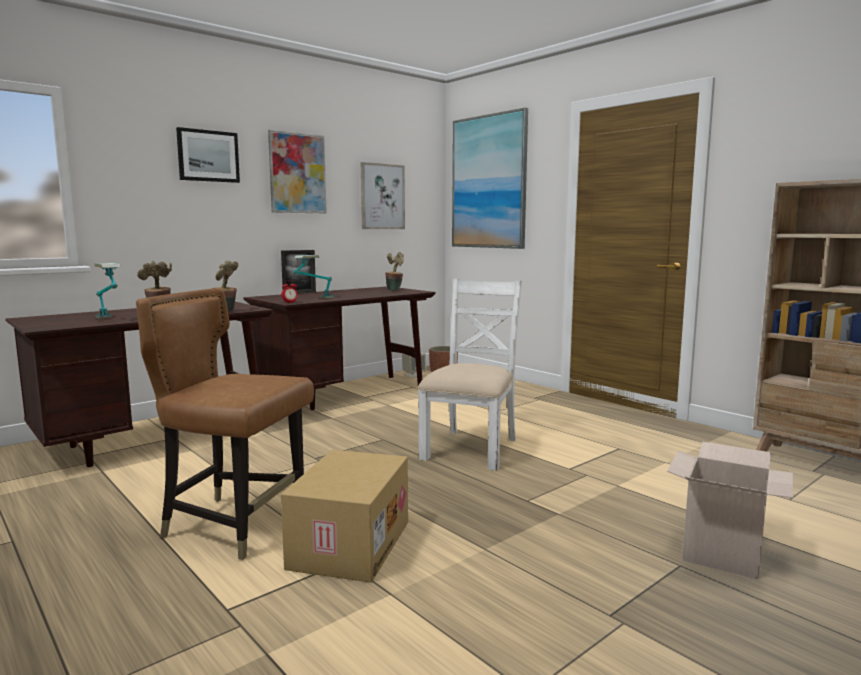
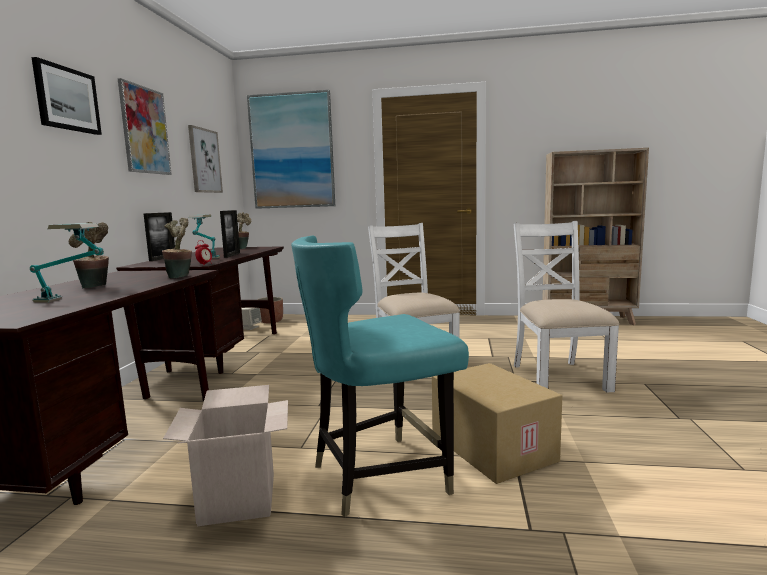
camera: 40 degrees left, 0 degrees up
(234, 524) = (379, 475): brown chair -> turquoise chair
(350, 296) = (232, 255): none -> picture frame
(584, 515) = (558, 377): none -> white chair
(723, 553) = (643, 371): cardboard box -> cardboard box (238, 499)

